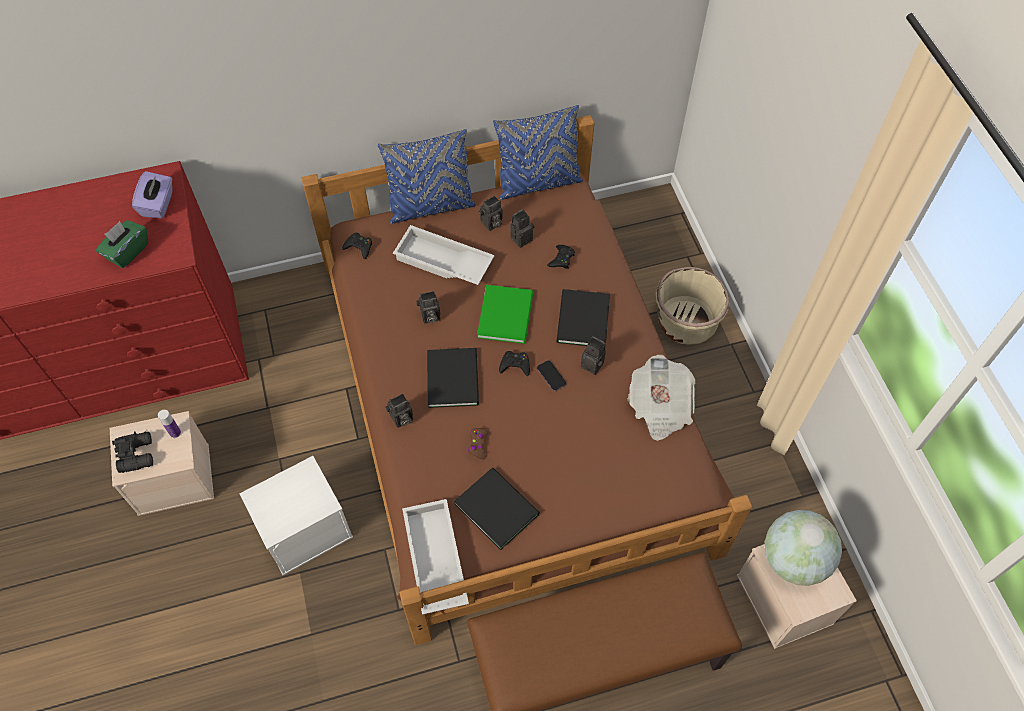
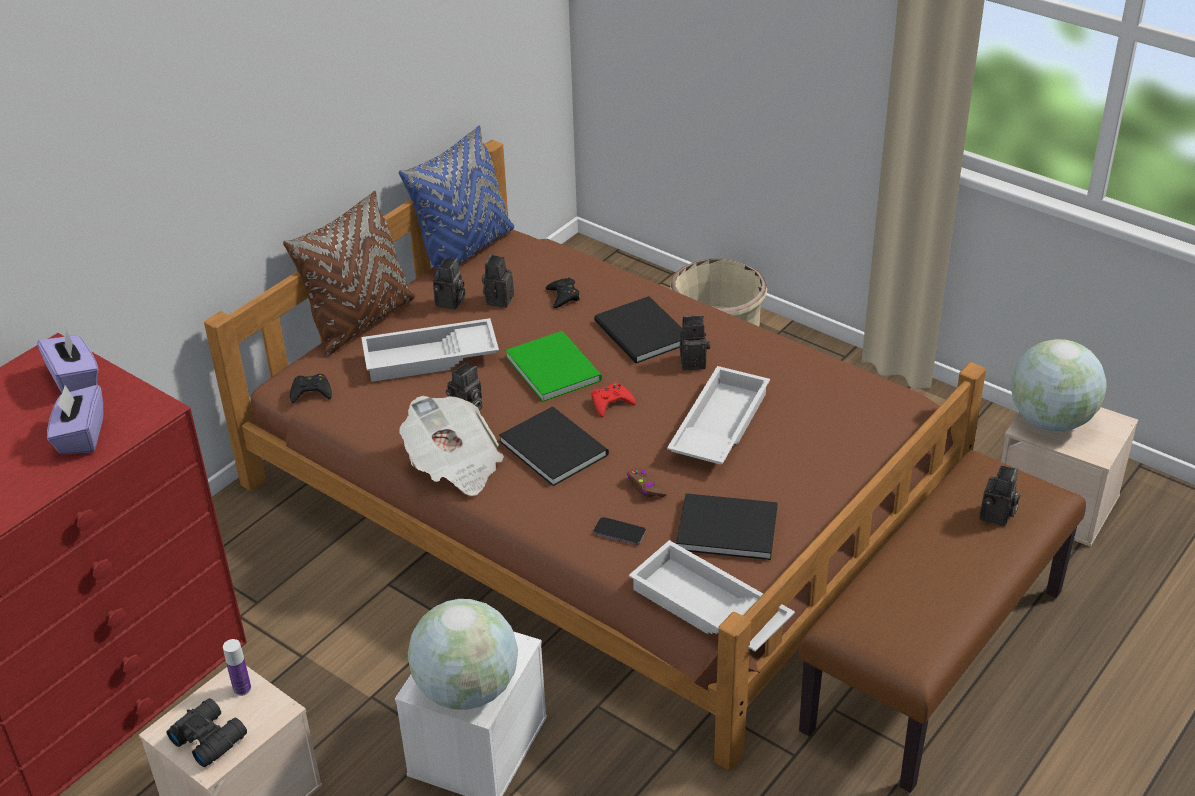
camera: 35 degrees left, 20 degrees down
(127, 251) = (81, 436): green tissue box -> purple tissue box
(277, 515) = (467, 690): none -> globe
(401, 419) = (532, 512): camera -> camera (997, 517)
(431, 206) = (360, 322): blue pillow -> brown pillow
(515, 365) = (611, 403): black game controller -> red game controller
(551, 376) = (660, 392): phone -> phone (619, 532)
(562, 425) = (717, 425): none -> white tray
(659, 407) = (800, 362): newspaper -> newspaper (454, 465)

